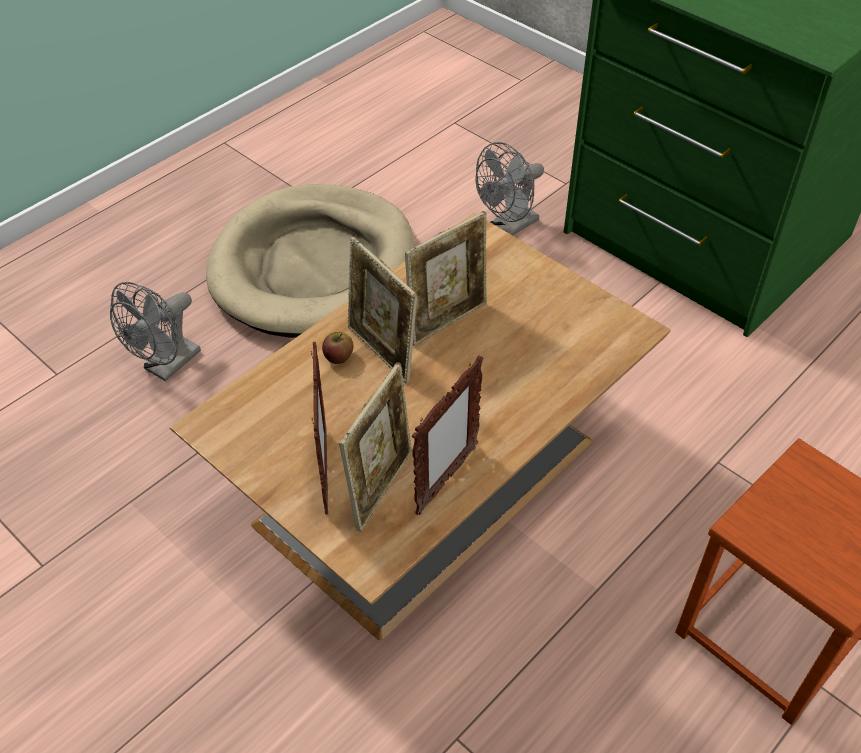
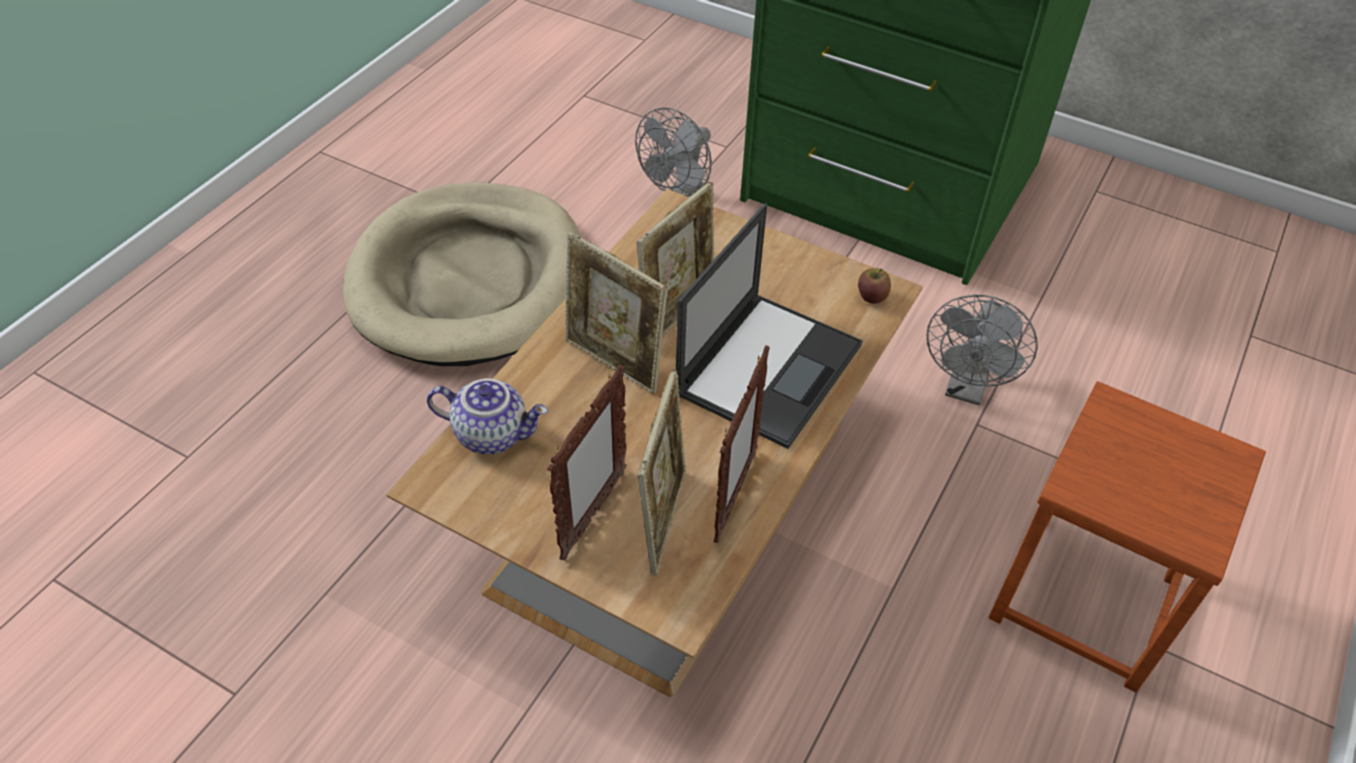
camera: 15 degrees left, 0 degrees up
(167, 366) = (324, 424): grey fan -> grey fan (966, 388)
(266, 393) = (492, 433): none -> teapot
(325, 473) = (592, 515): picture frame -> picture frame turned 45 degrees clockwise
(338, 357) = (565, 376): apple -> apple (872, 296)
(511, 377) = (769, 367): none -> laptop

